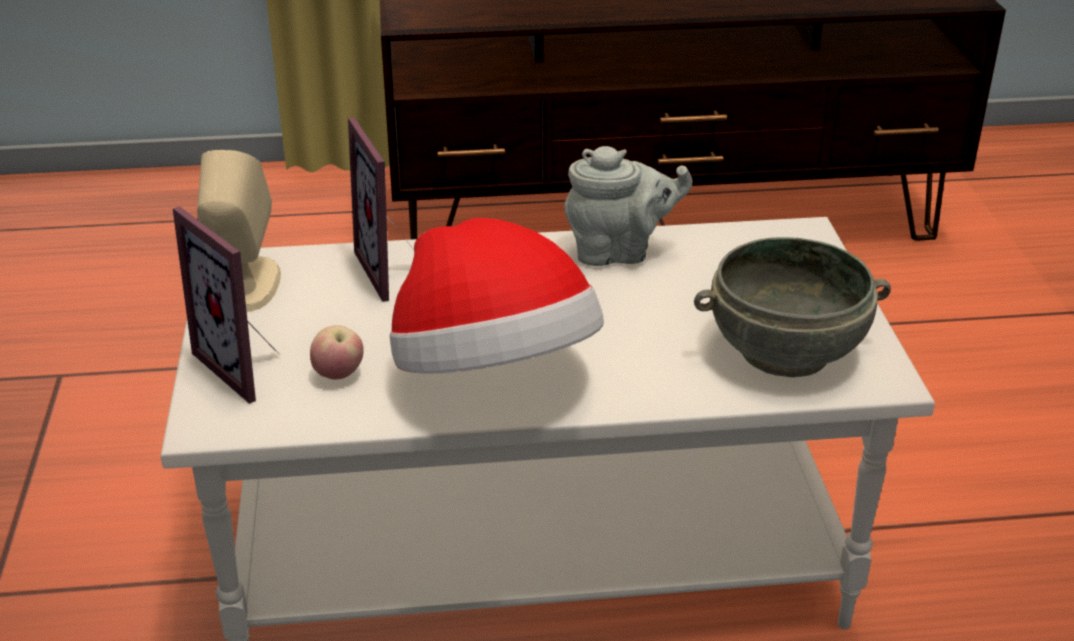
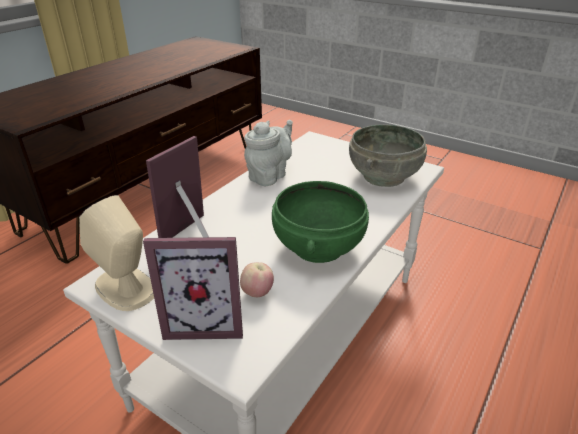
camera: 50 degrees left, 0 degrees up
(396, 270) = (194, 233): picture frame -> picture frame turned 105 degrees clockwise
(493, 375) = (317, 246): hat -> green bowl

